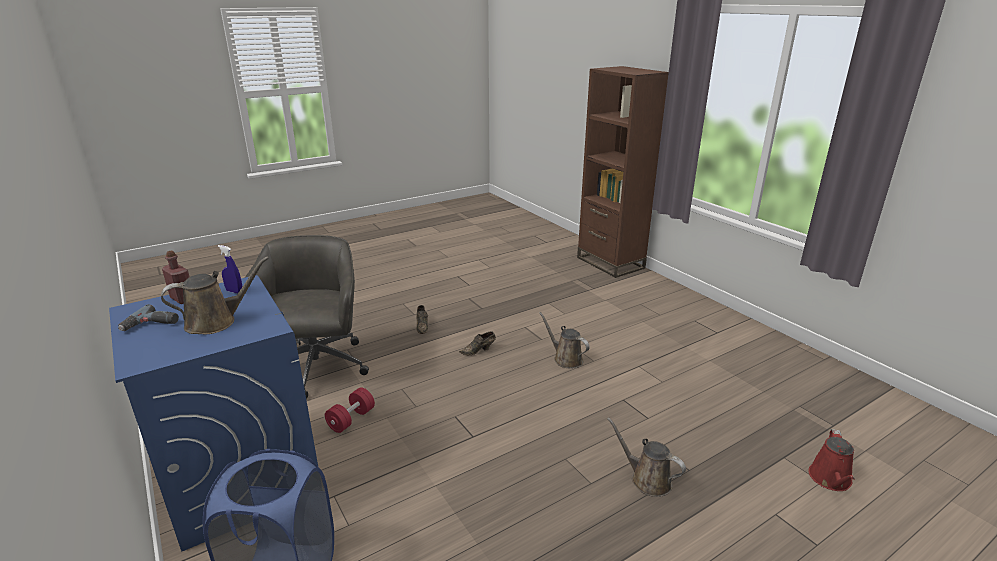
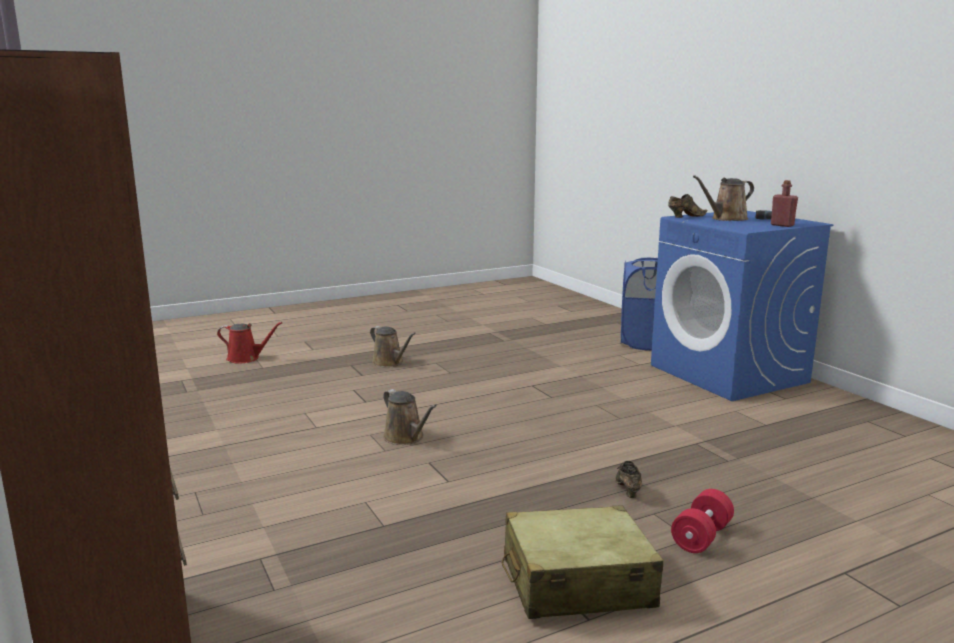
camera: 175 degrees left, 10 degrees down
(234, 291) = (745, 227): blue spray bottle -> none
(315, 369) = (749, 440): grey office chair -> none
(351, 419) = (660, 398): red dumbbell -> red dumbbell (701, 537)
(459, 286) = (576, 582): none -> beige suitcase
(479, 351) = (527, 451): brown shoe -> brown shoe (685, 217)
(830, 480) = (246, 358): red watering can -> red watering can turned 75 degrees clockwise

